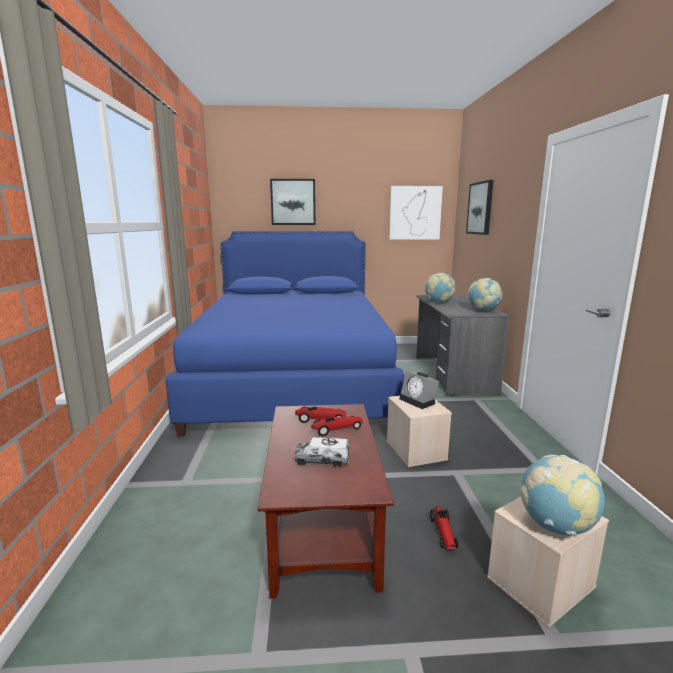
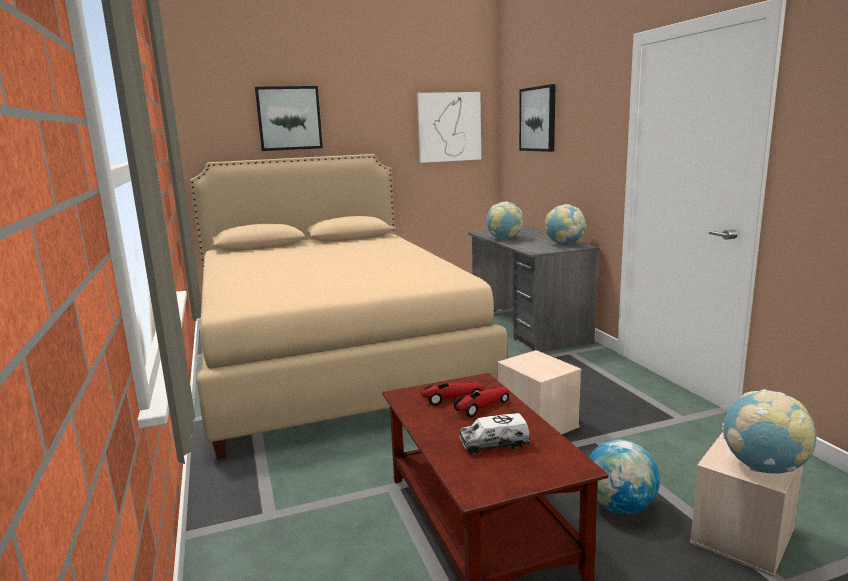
camera: 15 degrees left, 0 degrees up
(293, 378) = (331, 359): blue bed -> beige bed
(419, 401) = (536, 361): alarm clock -> none
(443, 532) = (619, 506): toy car -> globe

